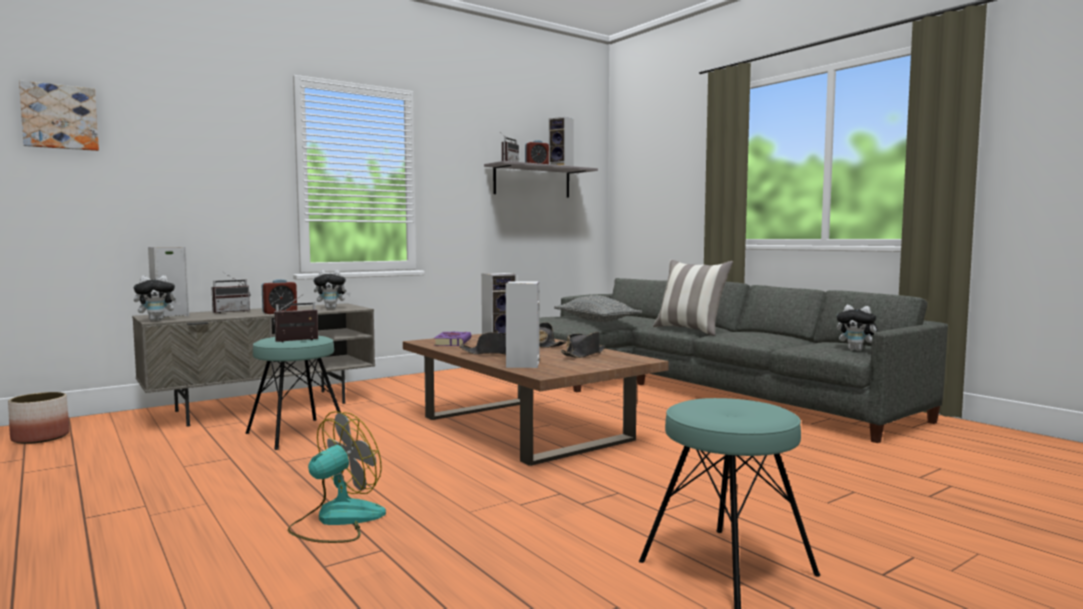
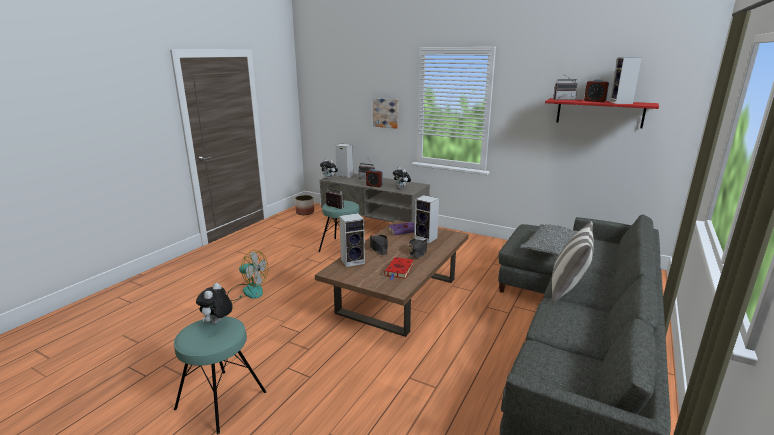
camera: 65 degrees right, 15 degrees up
(59, 117) = (327, 81): picture -> picture (386, 113)
(532, 181) = (599, 113): grey shelf -> red shelf
(583, 354) = (399, 270): black hat -> red book
(857, 350) = (548, 383): plush toy -> plush toy (217, 322)

